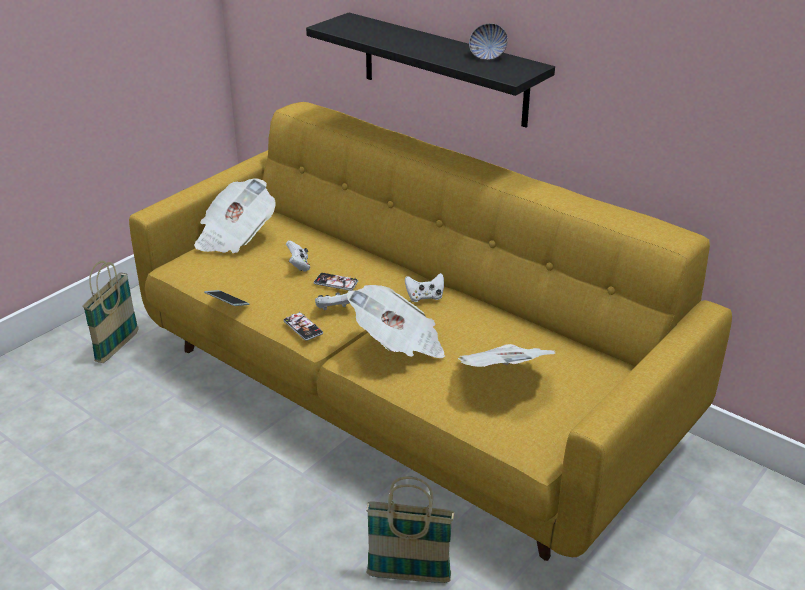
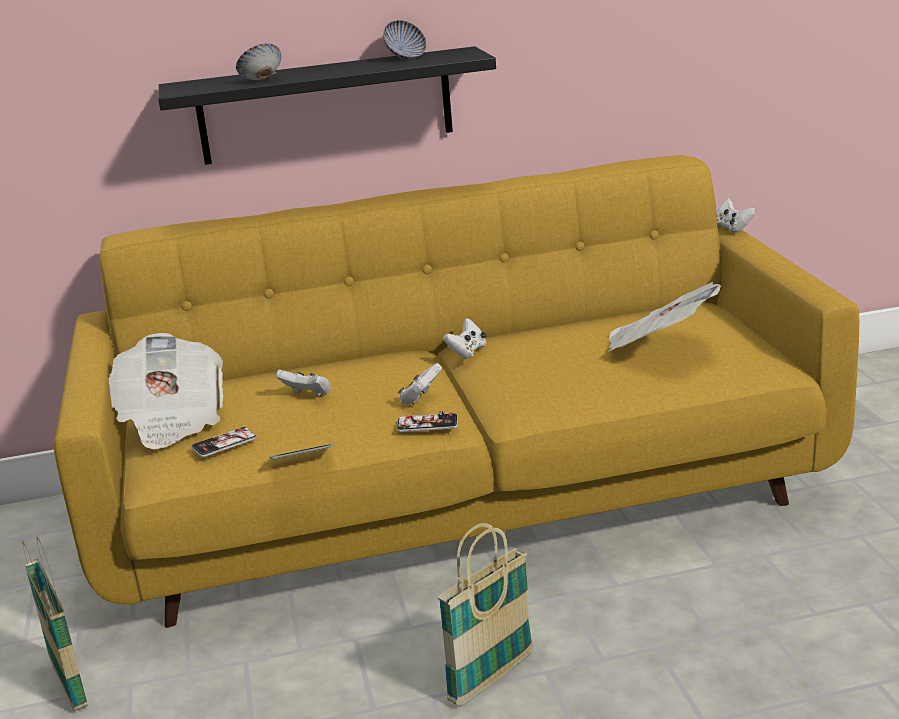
camera: 50 degrees left, 10 degrees down
(336, 282) = (374, 384): phone -> phone (224, 443)
(376, 37) = (261, 80): none -> bowl
(398, 344) = (538, 380): newspaper -> none
(409, 576) = (742, 587): basket -> basket (491, 678)
(703, 324) = (732, 228): none -> white game controller

